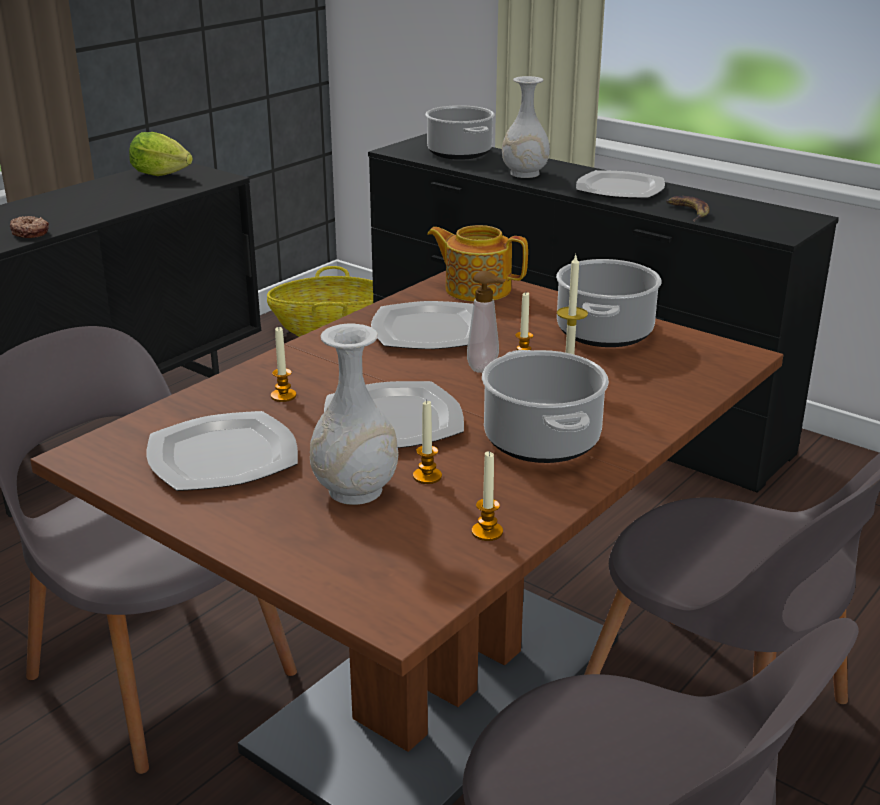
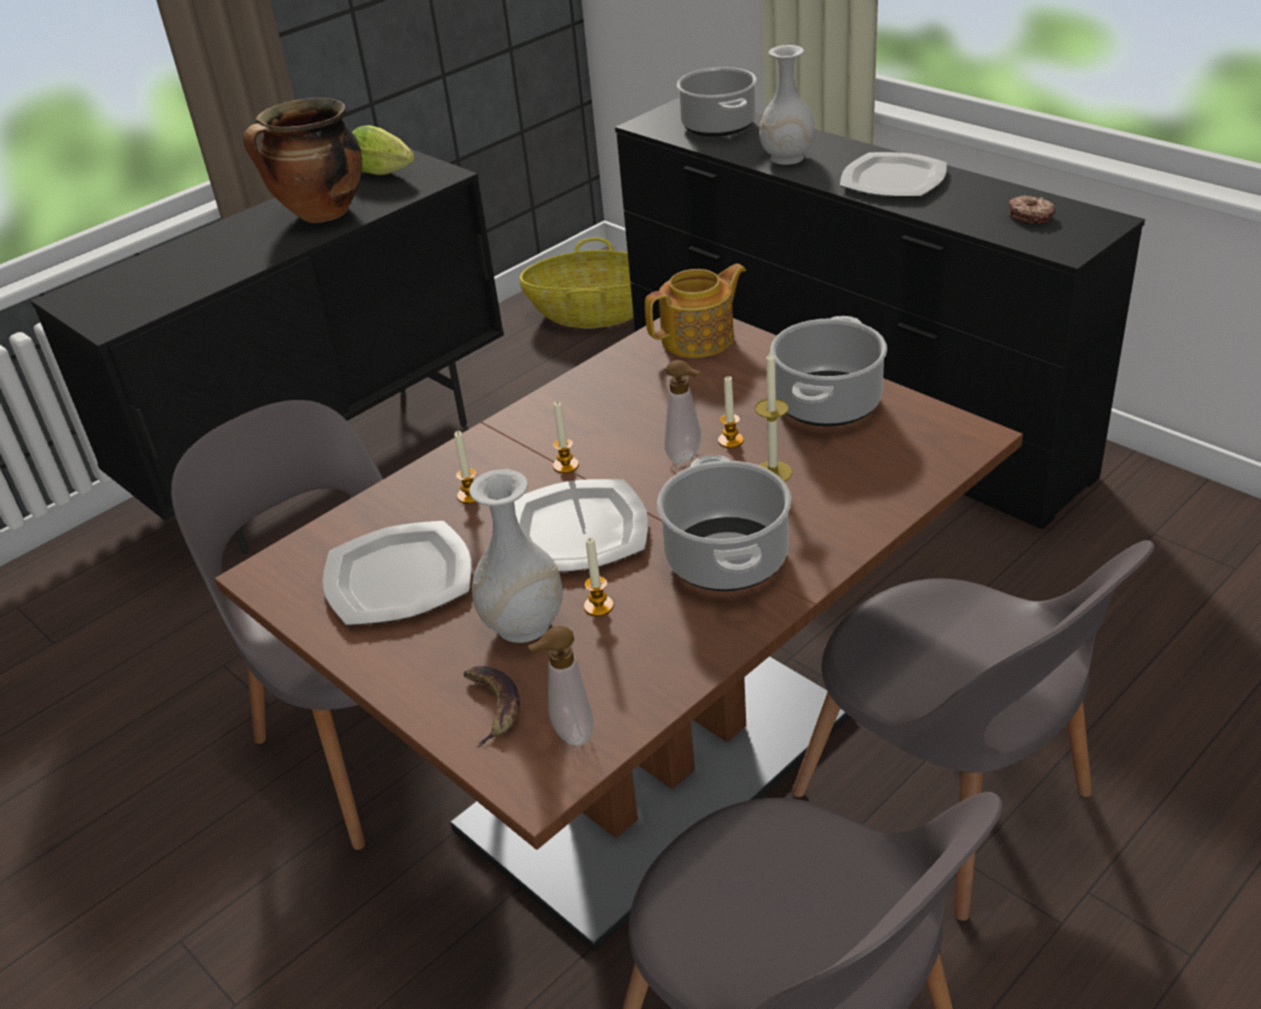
camera: 10 degrees right, 10 degrees up
(30, 233) = (238, 266): donut -> donut (1030, 215)
(107, 200) = (322, 214): none -> cooking pot
(420, 575) = (569, 734): none -> soap dispenser
(431, 331) = (639, 403): plate -> none
(476, 289) = (699, 339): teapot -> teapot turned 120 degrees clockwise
(487, 532) = (646, 681): candle -> candle (566, 466)
(688, 212) = (965, 215): banana -> banana (491, 706)

